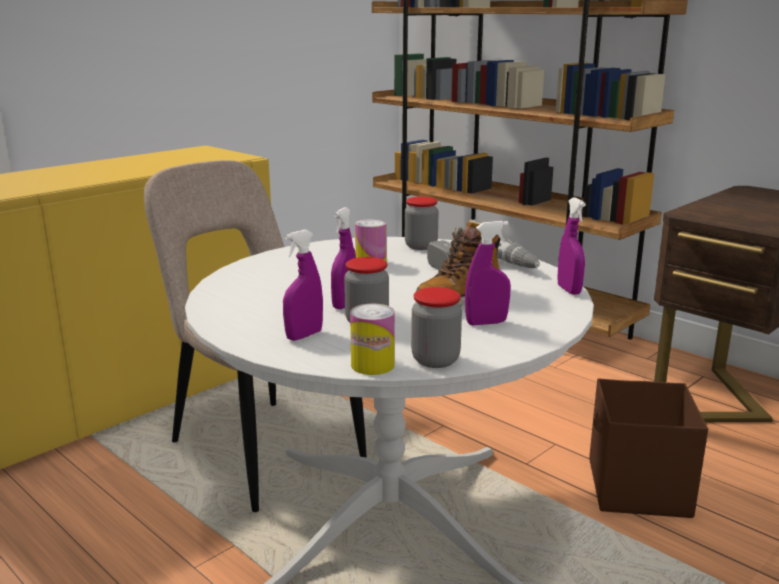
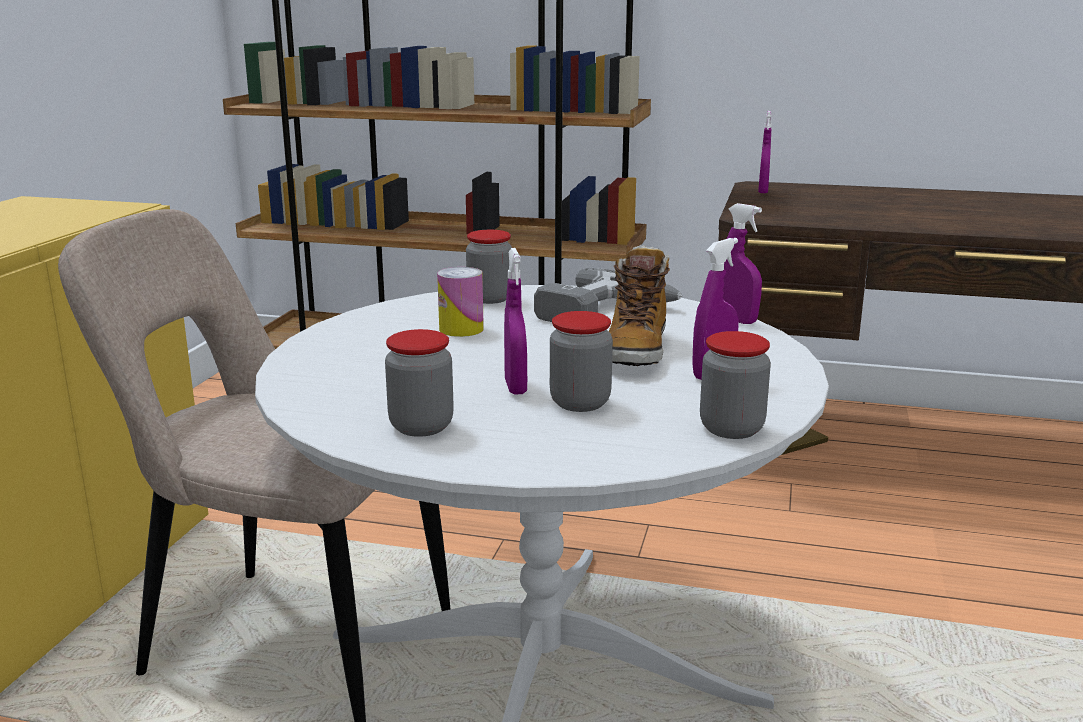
camera: 30 degrees left, 0 degrees up
(255, 315) = (421, 426): none -> jar
(304, 335) = (531, 437): purple spray bottle -> purple spray bottle (763, 191)
(372, 365) = (673, 452): can -> none
(637, 489) = (772, 549): brown storage box -> none

